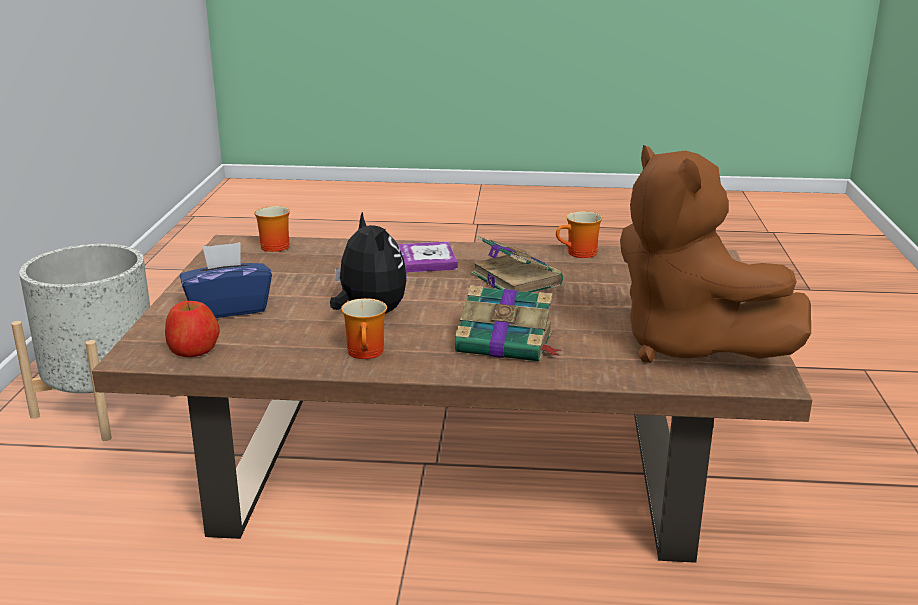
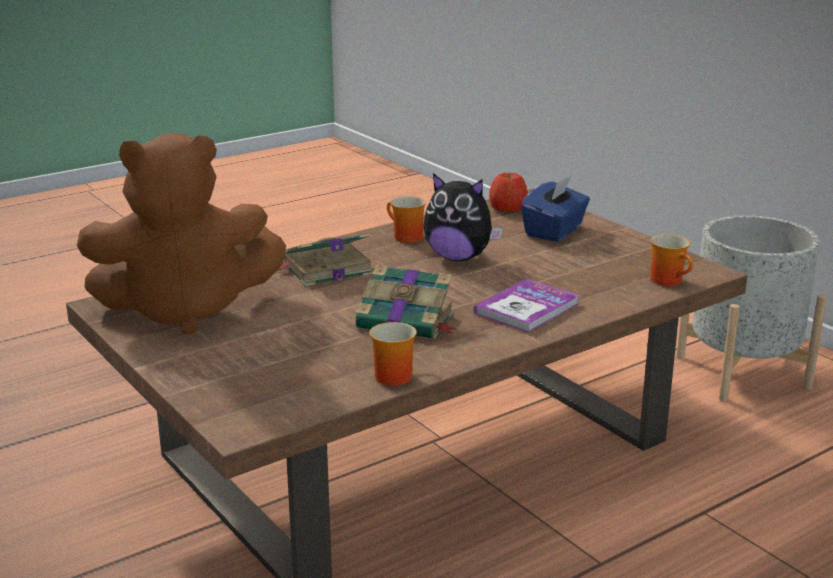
camera: 140 degrees right, 0 degrees up
(688, 346) = (185, 310): brown plush toy -> brown plush toy turned 150 degrees clockwise

